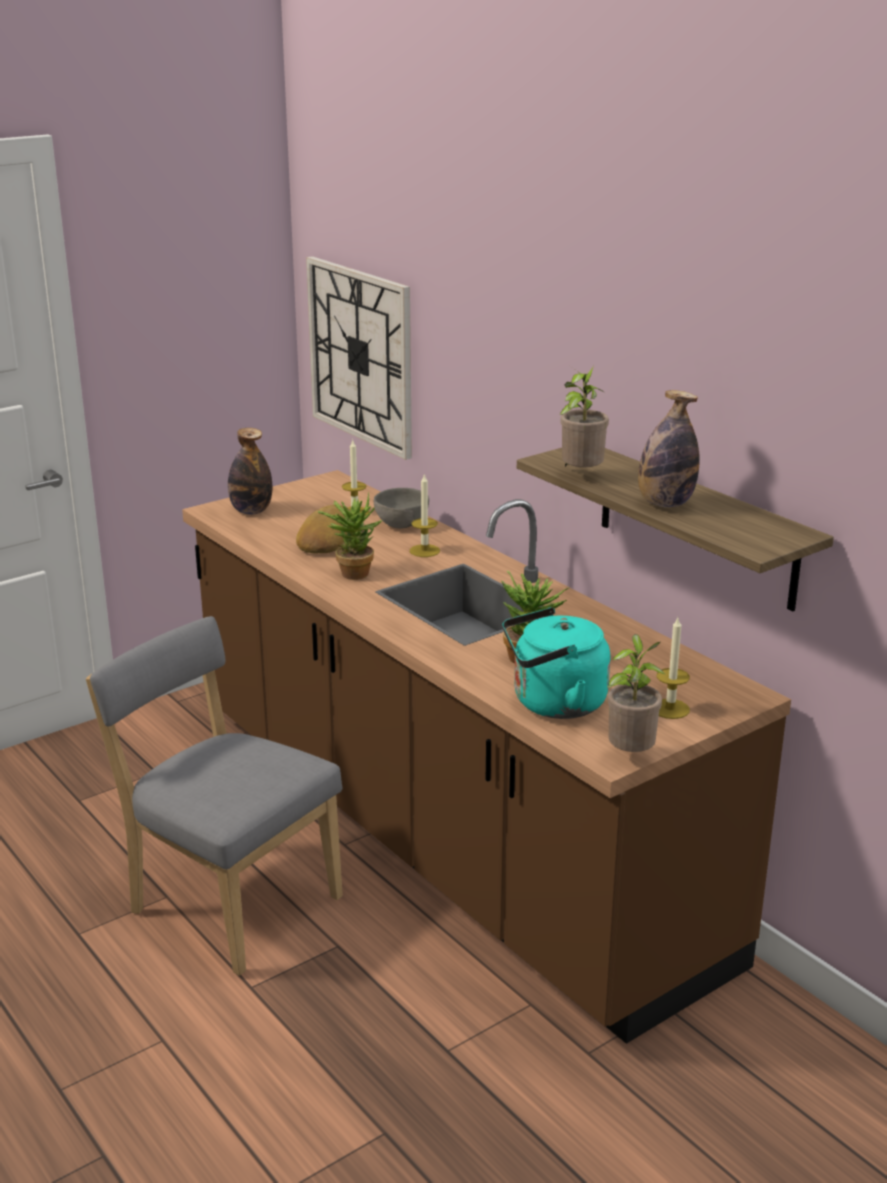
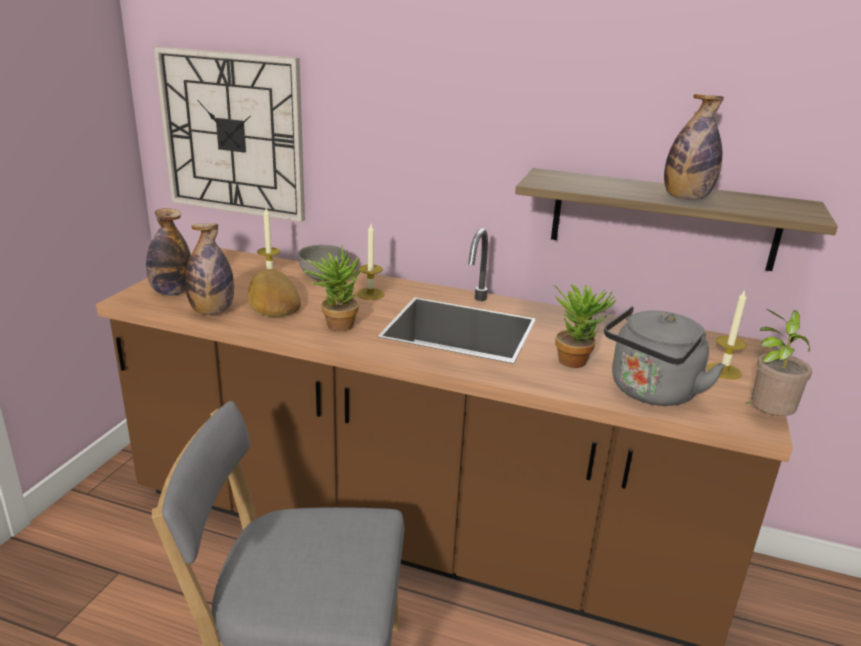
camera: 35 degrees left, 0 degrees up
(263, 536) = (212, 311): none -> bottle
(553, 704) = (650, 393): turquoise kettle -> grey kettle
(580, 475) = (587, 189): potted plant -> none

